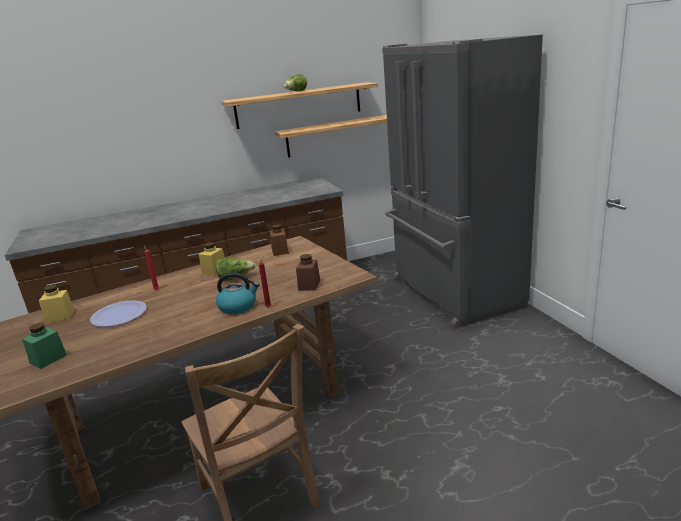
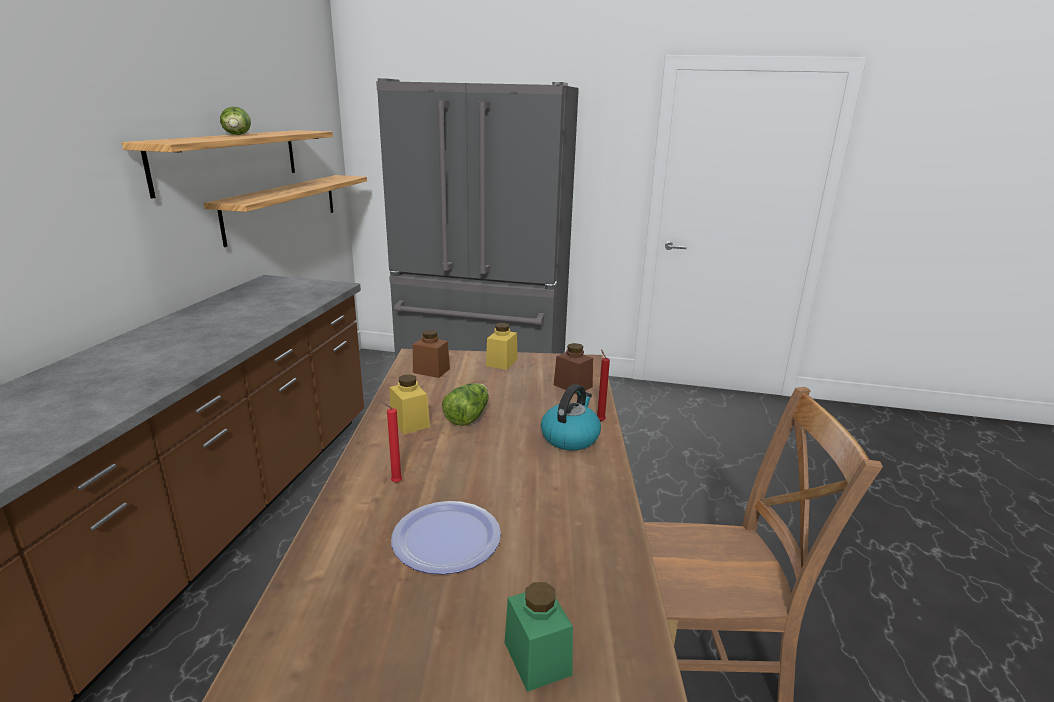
camera: 60 degrees left, 0 degrees up
(60, 316) = (331, 617): yellow jar -> yellow jar (501, 362)

